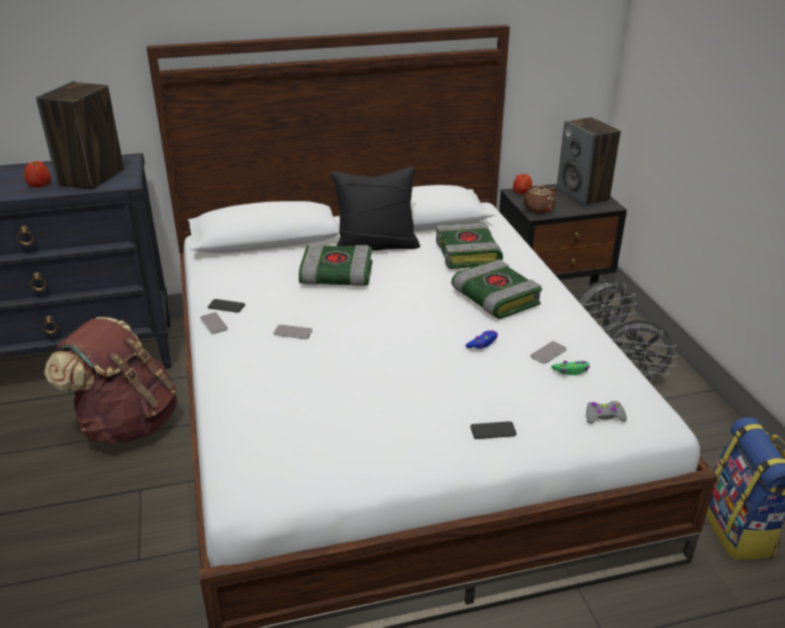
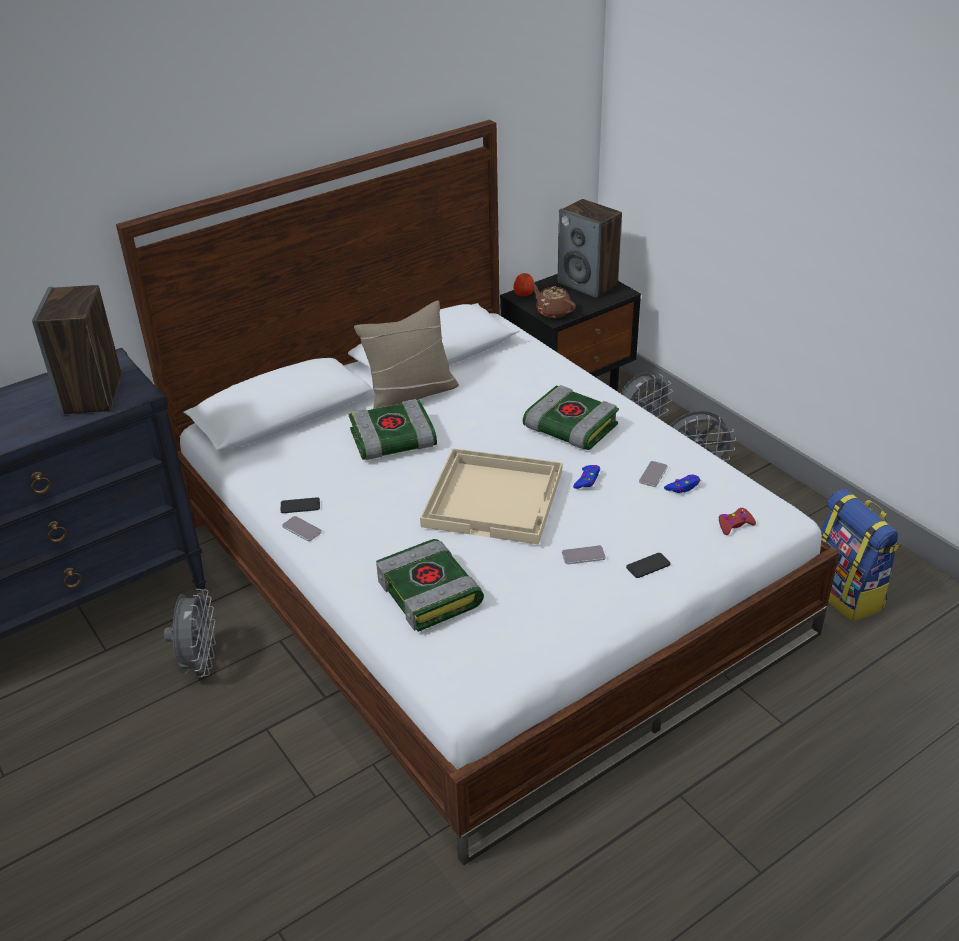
camera: 20 degrees left, 5 degrees up
(39, 184) = (36, 417): apple -> none
(126, 423) = (199, 664): brown backpack -> grey fan
(293, 332) = (394, 517): phone -> phone (583, 555)
(376, 246) = (411, 395): black pillow -> beige pillow
(388, 337) = (495, 498): none -> beige tray
(468, 254) = (514, 382): book -> book (431, 593)
(538, 209) = (553, 312): brown teapot -> brown teapot turned 105 degrees clockwise
(571, 371) = (683, 487): green game controller -> blue game controller
(604, 416) = (734, 525): grey game controller -> red game controller

